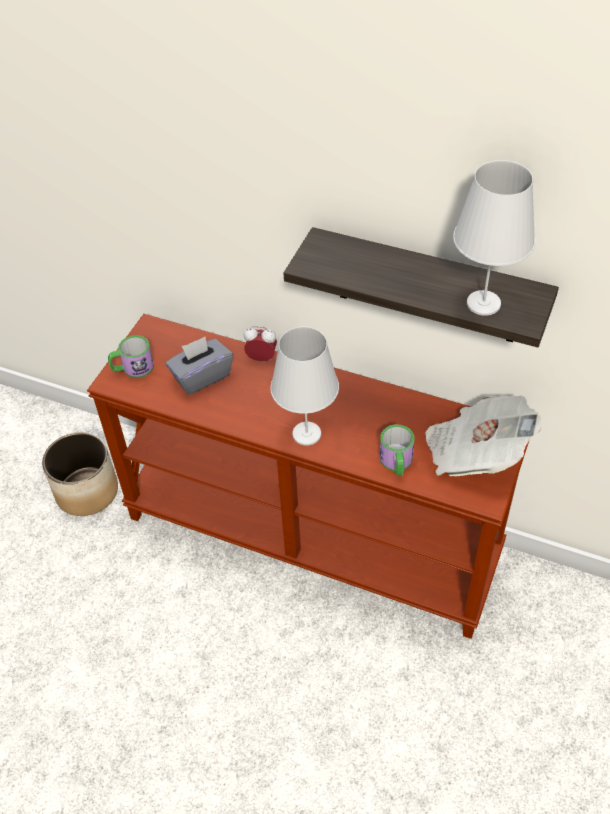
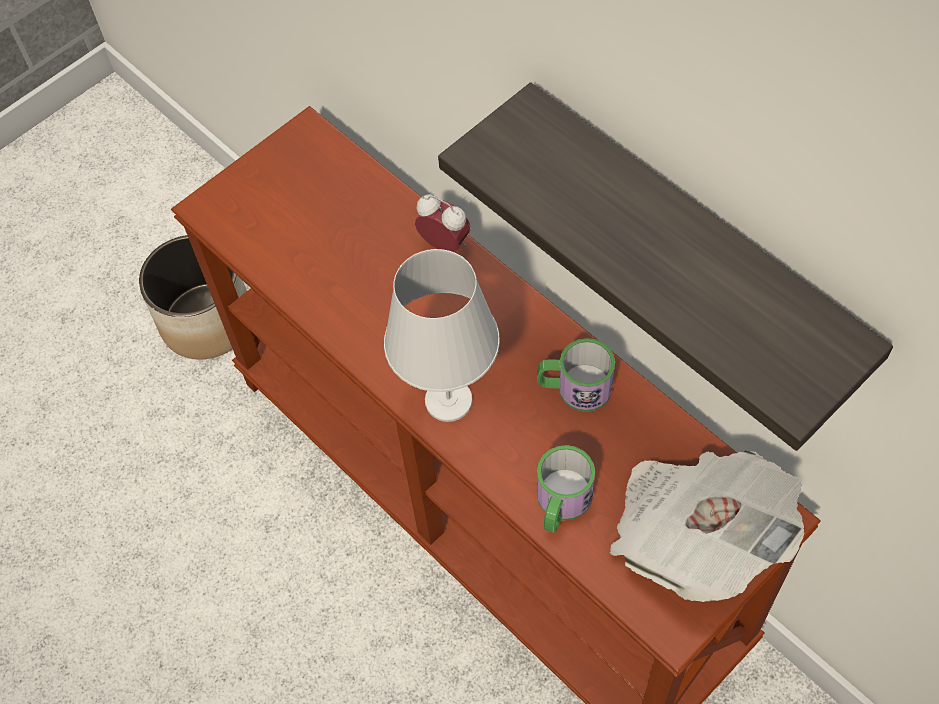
camera: 25 degrees right, 10 degrees up
(132, 368) = (250, 195): mug -> mug (574, 387)
(201, 376) = (341, 244): grey tissue box -> none
(483, 304) = (737, 334): white table lamp -> none

